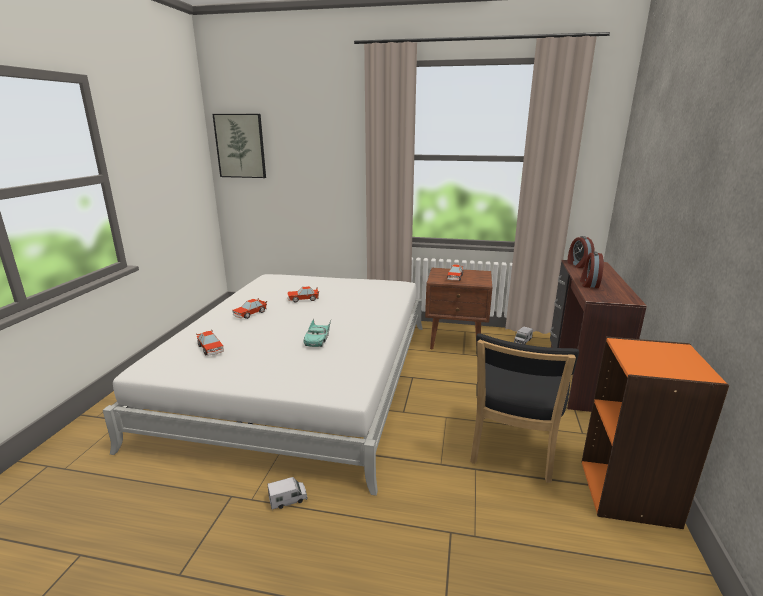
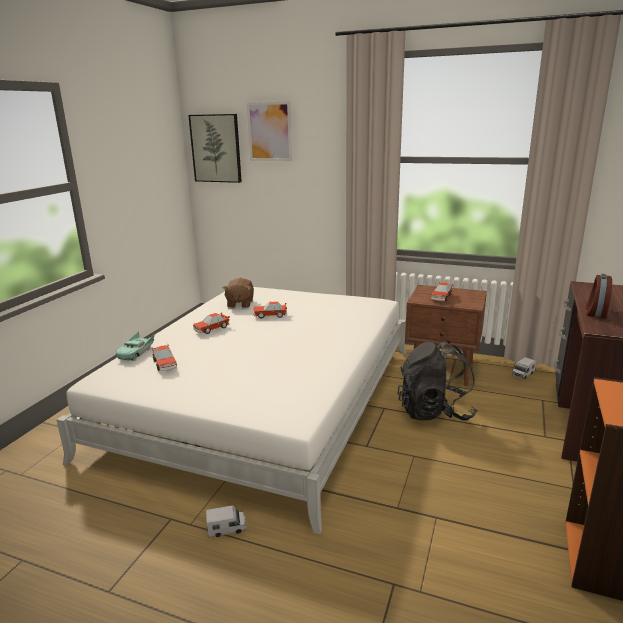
camera: 10 degrees right, 0 degrees up
(272, 290) = (240, 304): none -> brown plush toy
(292, 131) = (269, 131): none -> picture
(317, 339) = (275, 360): turquoise toy car -> turquoise toy car (136, 352)
(456, 377) = (434, 412): none -> black backpack
(513, 450) = (484, 501): black chair -> none
(578, 265) = (589, 288): alarm clock -> none

